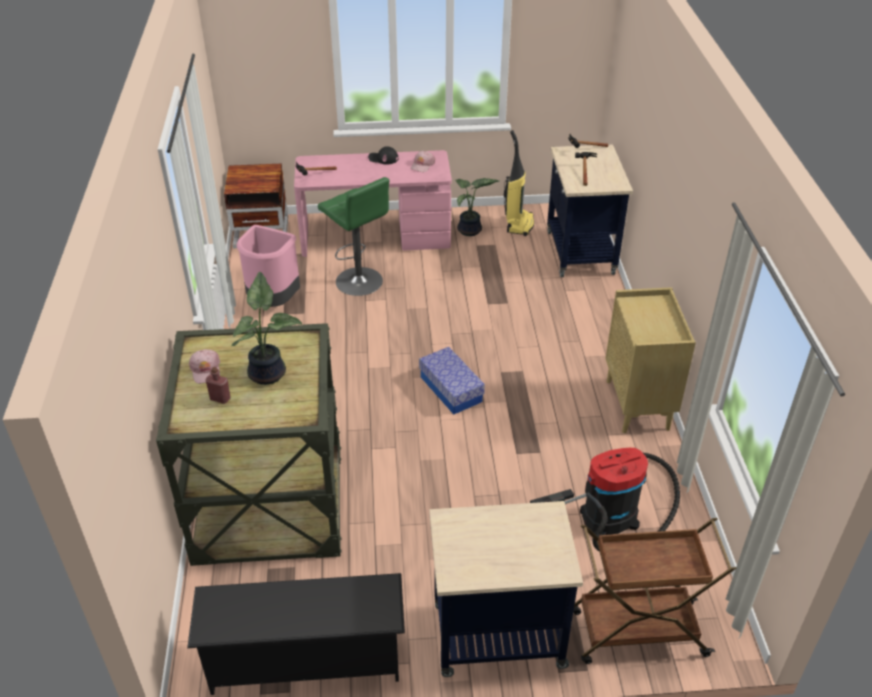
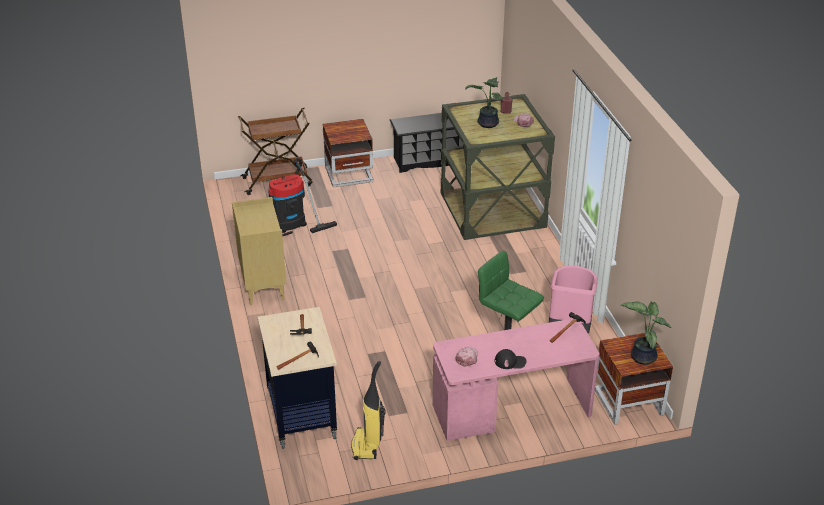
camera: 170 degrees right, 5 degrees down
(451, 389) = (400, 281): storage box -> none
(470, 231) = (417, 429): potted plant -> potted plant (642, 356)
(497, 637) = (349, 174): blue cart -> nightstand

